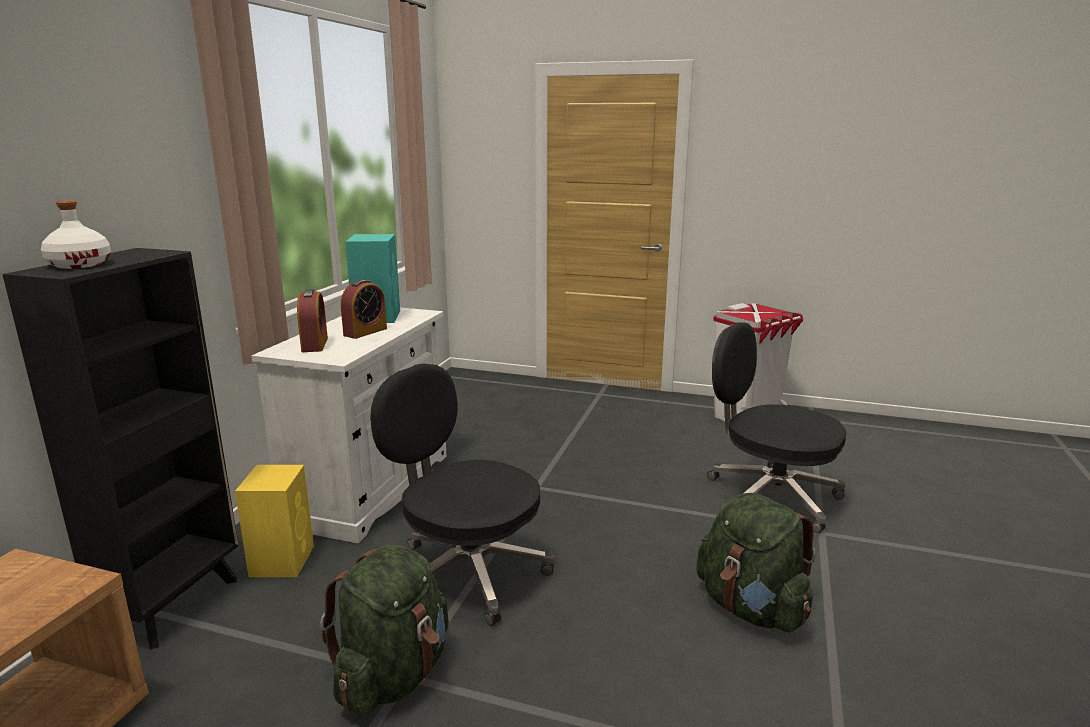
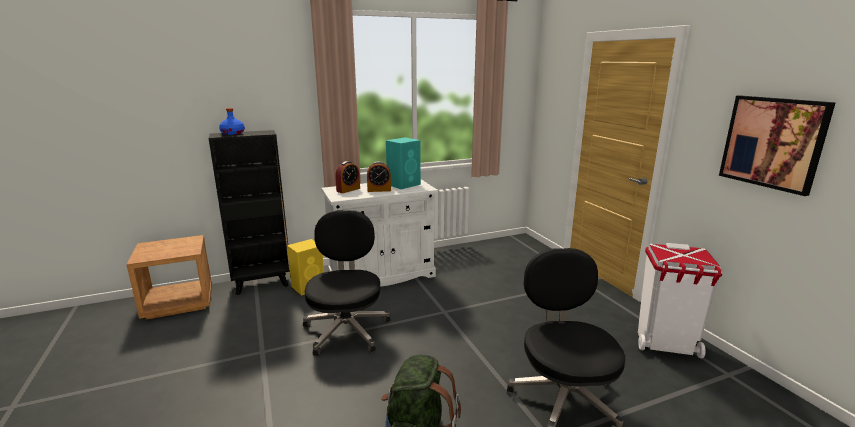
camera: 50 degrees right, 0 degrees up
(79, 264) = (233, 133): white bottle -> blue bottle
(393, 675) = (260, 348): green backpack -> none
(805, 180) = (772, 142): none -> picture

